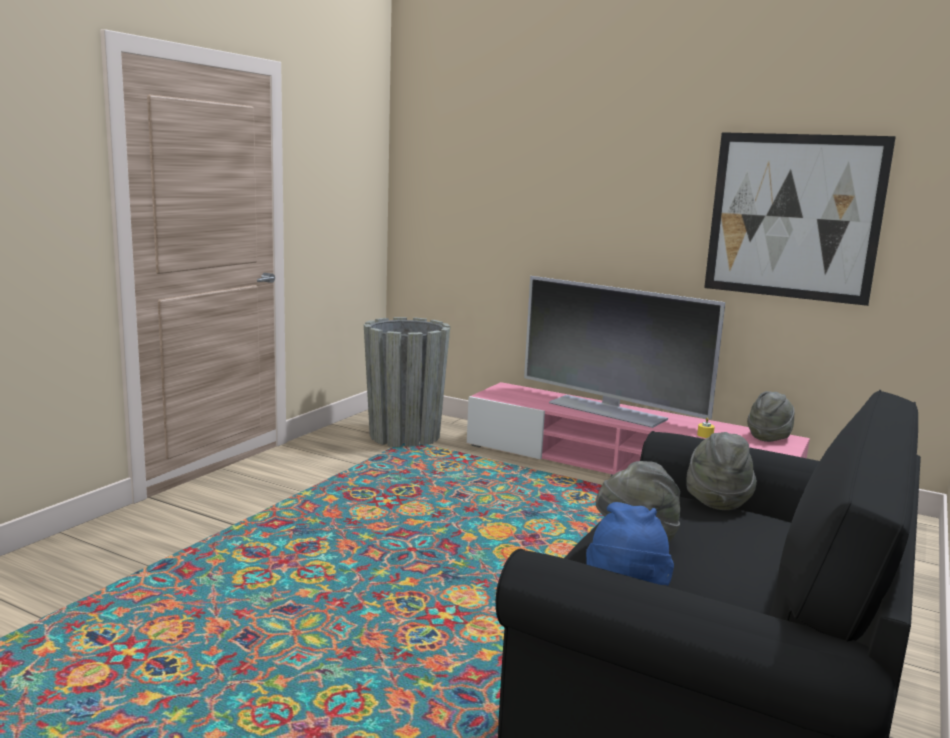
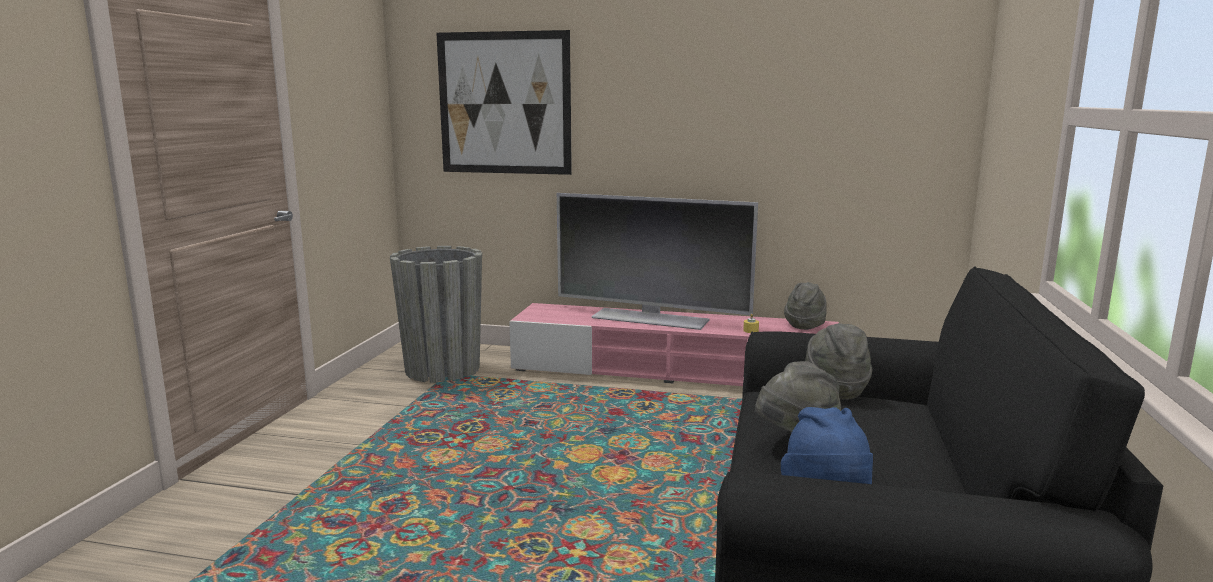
camera: 15 degrees left, 0 degrees up
(793, 217) = (808, 117): picture -> picture (504, 103)

